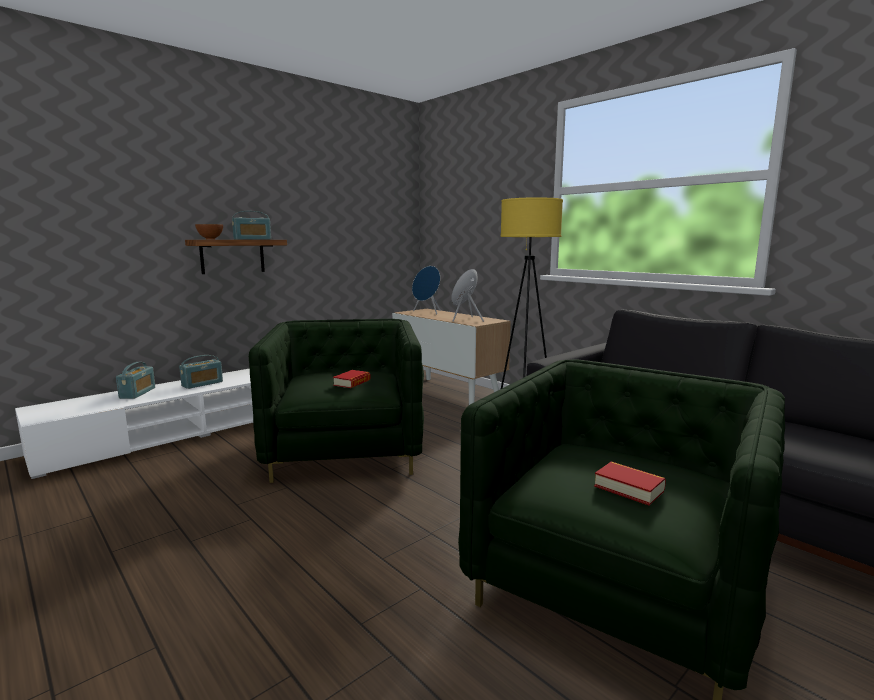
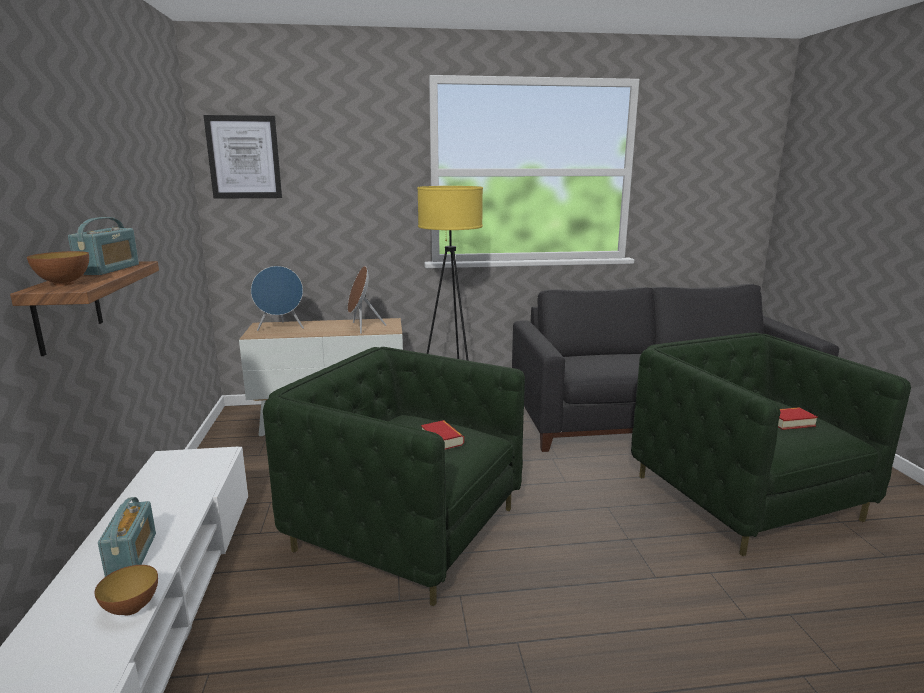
camera: 55 degrees left, 5 degrees up
(137, 393) = (61, 636): radio -> none
(161, 396) = (131, 608): none -> bowl
(442, 189) = (244, 157): none -> picture

